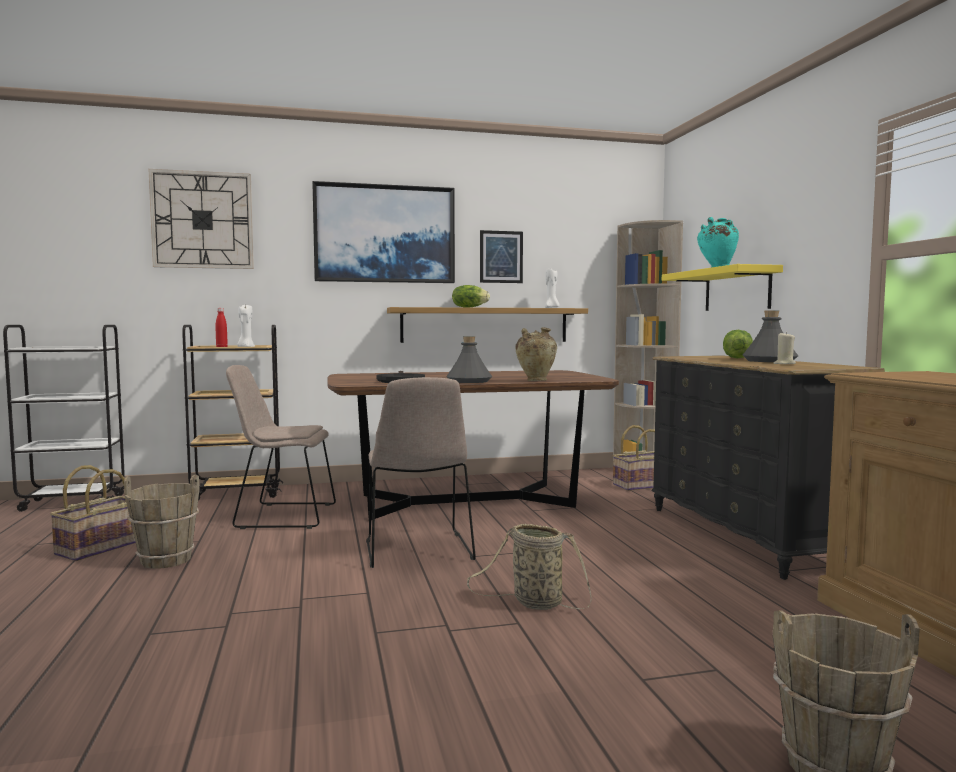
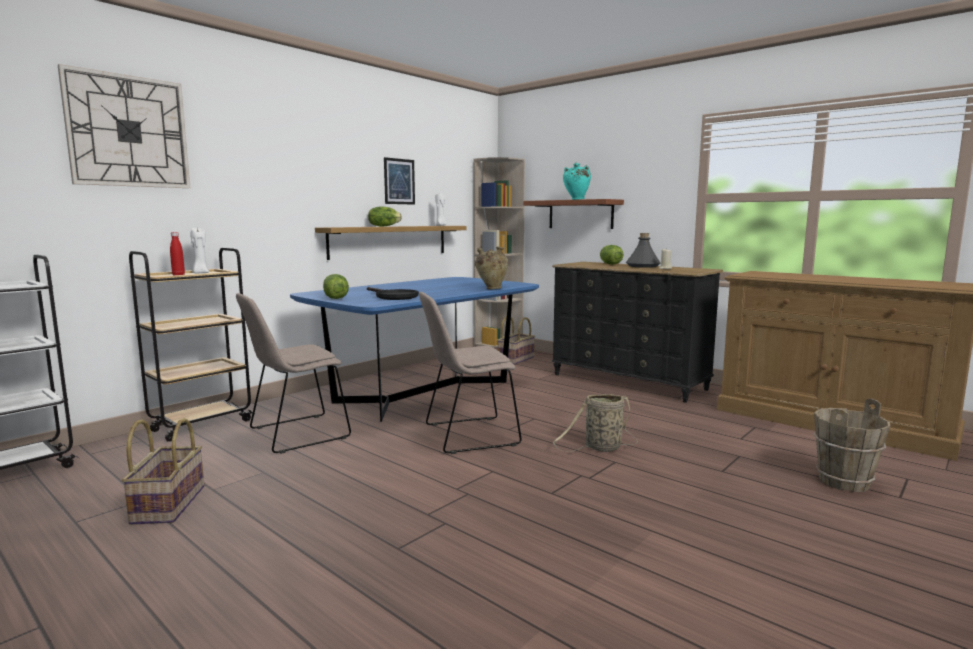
camera: 35 degrees left, 5 degrees up
(166, 560) = (271, 495): brown bucket -> none
(346, 378) = (335, 298): none -> lettuce
(384, 234) = (310, 157): picture -> none
(418, 552) = (467, 435): beige chair -> beige chair turned 120 degrees clockwise
(466, 501) = (424, 392): brown dining table -> blue dining table
(468, 381) = (447, 293): grey bottle -> none
(737, 290) = (580, 214): yellow shelf -> brown shelf

